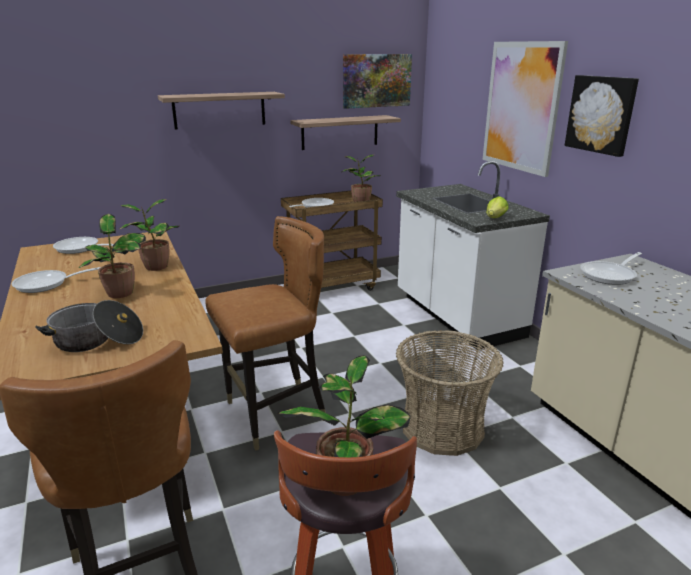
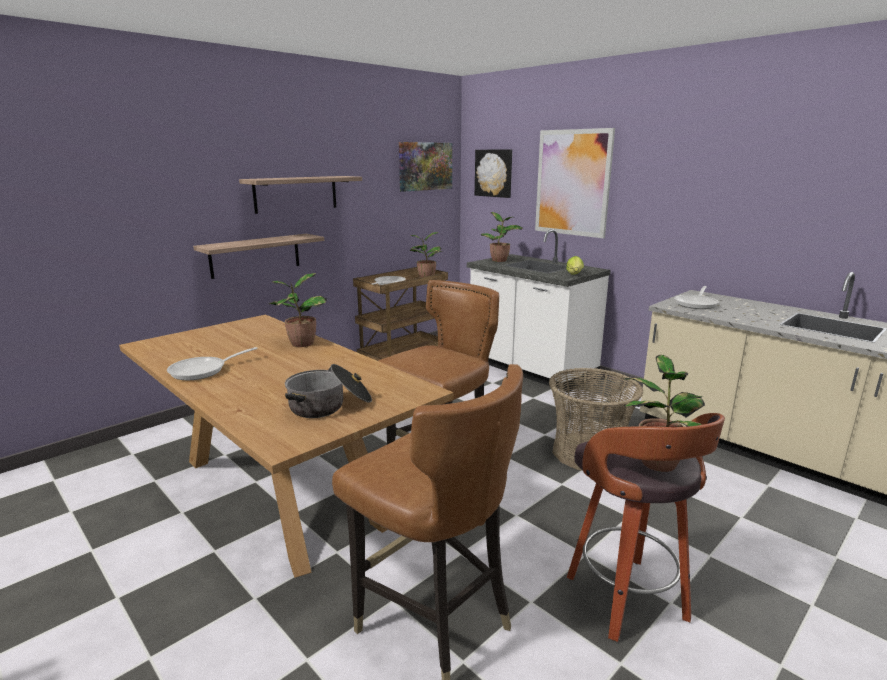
camera: 20 degrees left, 5 degrees down
(80, 248) = (194, 338): frying pan -> none
(121, 294) = (298, 368): potted plant -> potted plant (500, 260)
(340, 132) = (398, 214): shelf -> shelf (255, 255)
(601, 114) = (652, 183): picture -> picture (494, 173)

